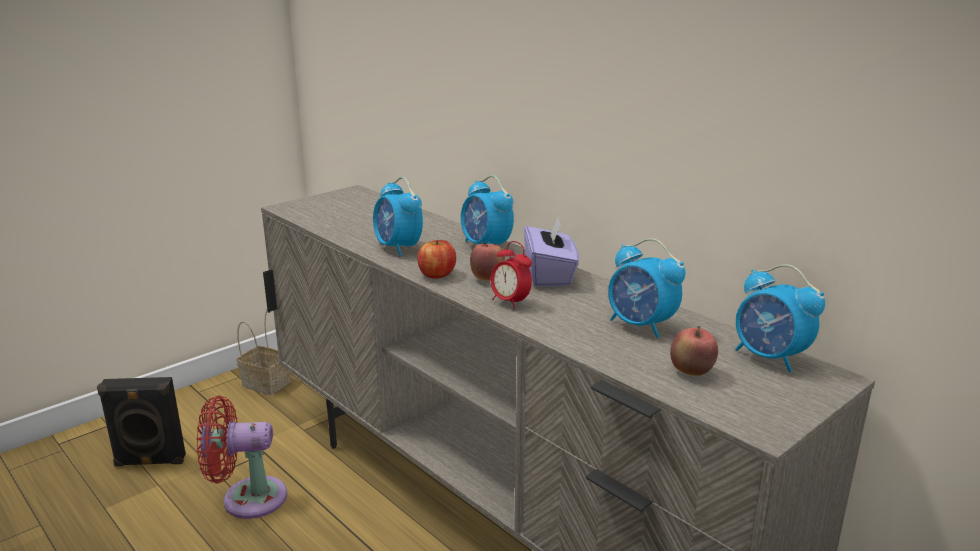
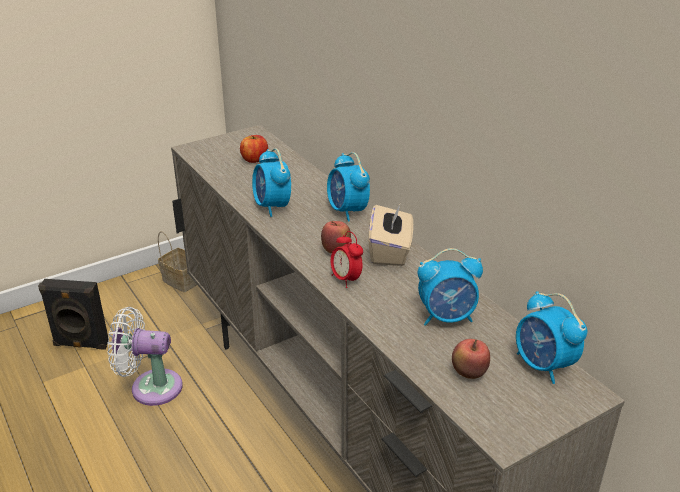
camera: 10 degrees right, 10 degrees up
(247, 498) = (151, 387): red fan -> white fan
(437, 274) = (295, 241): apple -> apple (254, 159)
(549, 275) = (390, 251): purple tissue box -> beige tissue box
(641, 325) = (447, 317): alarm clock -> alarm clock turned 60 degrees counterclockwise

